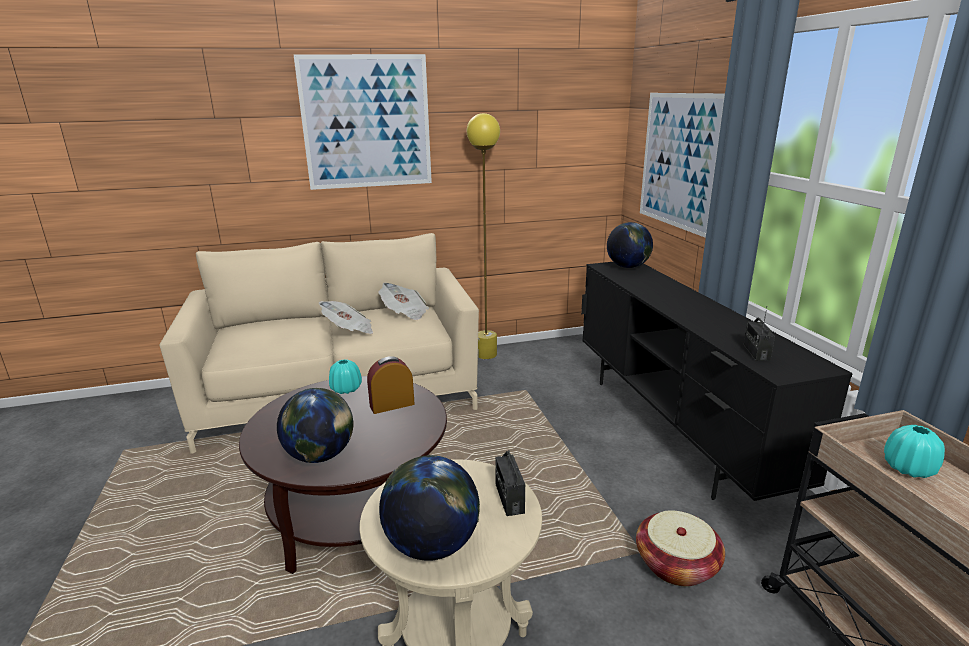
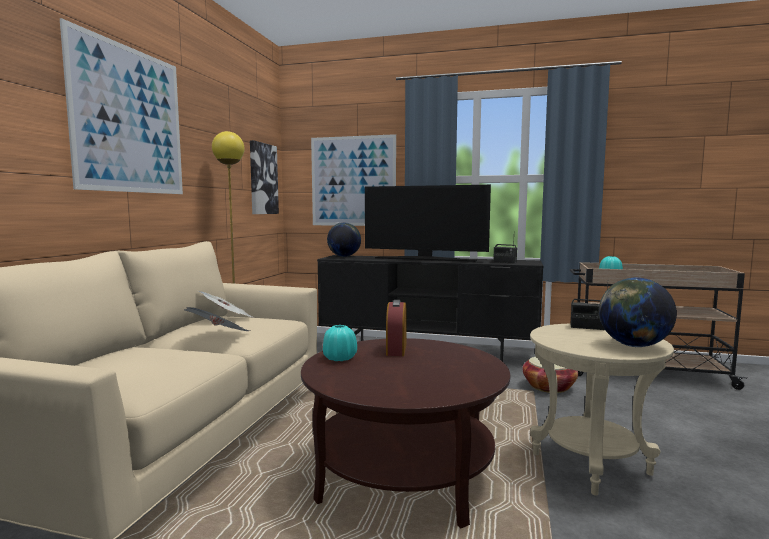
camera: 60 degrees left, 15 degrees down
(320, 456) = (456, 379): globe -> none
(577, 151) = (262, 179): none -> picture
(680, 305) = (425, 260): none -> television

